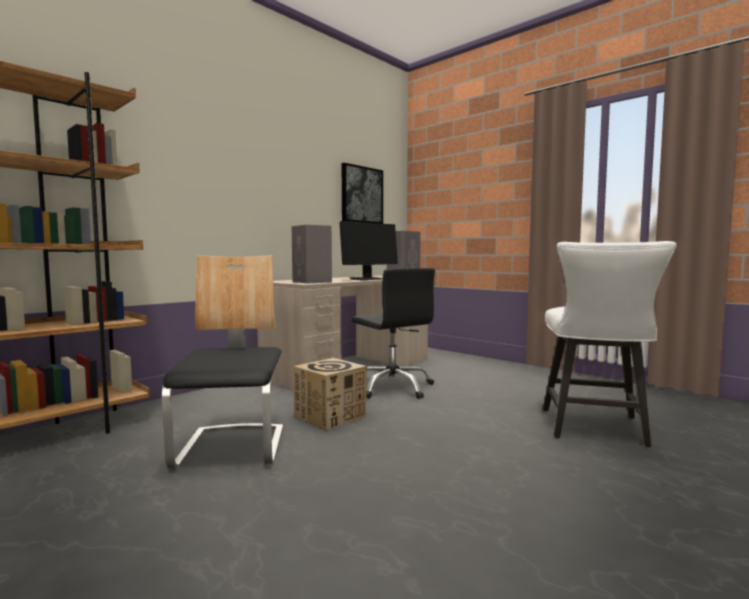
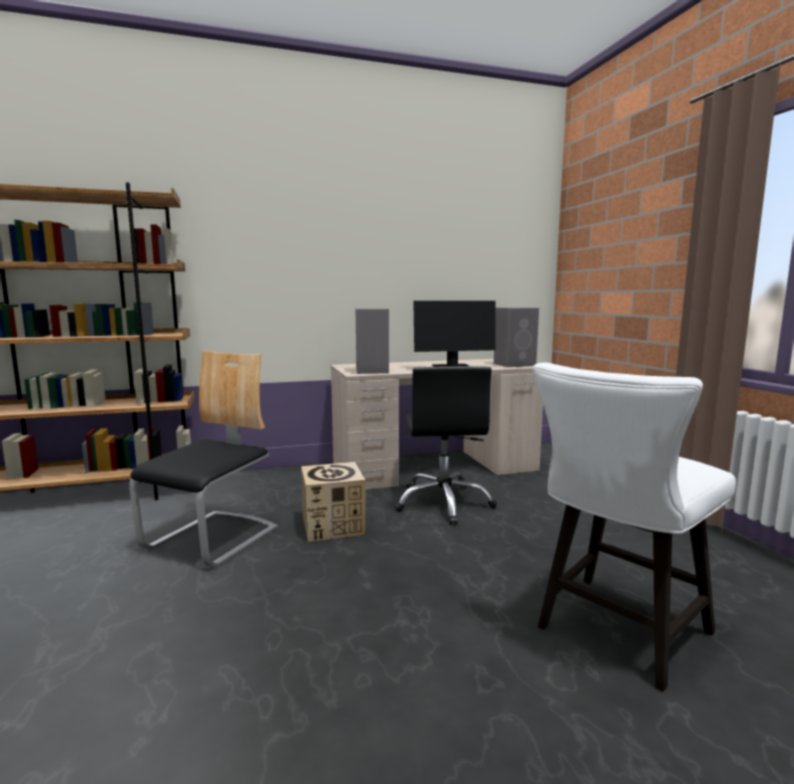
camera: 30 degrees right, 5 degrees up
(361, 195) = (480, 260): picture -> none

